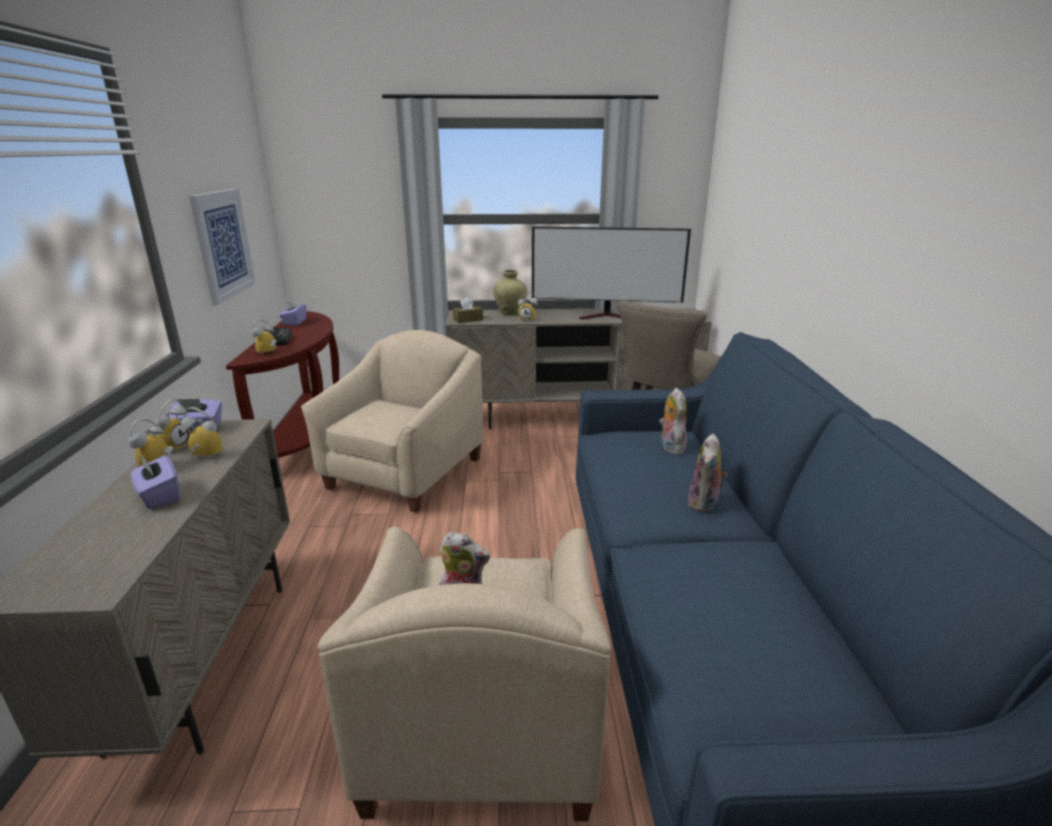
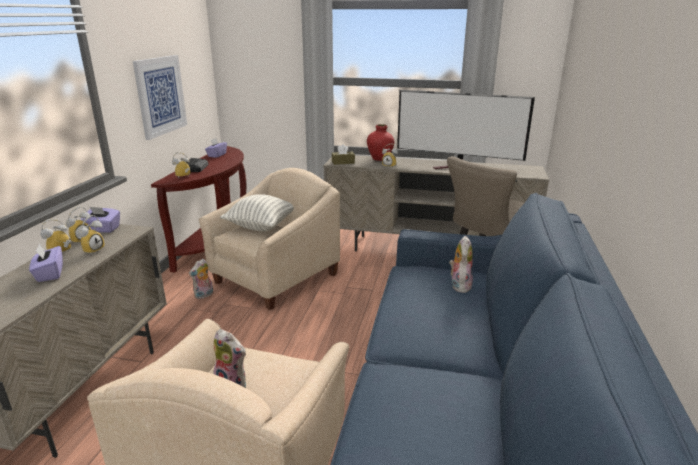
camera: 15 degrees right, 0 degrees up
(203, 458) = (92, 250): alarm clock -> alarm clock turned 90 degrees clockwise
(385, 408) = (261, 226): none -> pillow
(510, 313) = (380, 159): beige vase -> red vase
(704, 504) = (458, 338): plush toy -> plush toy (204, 295)

